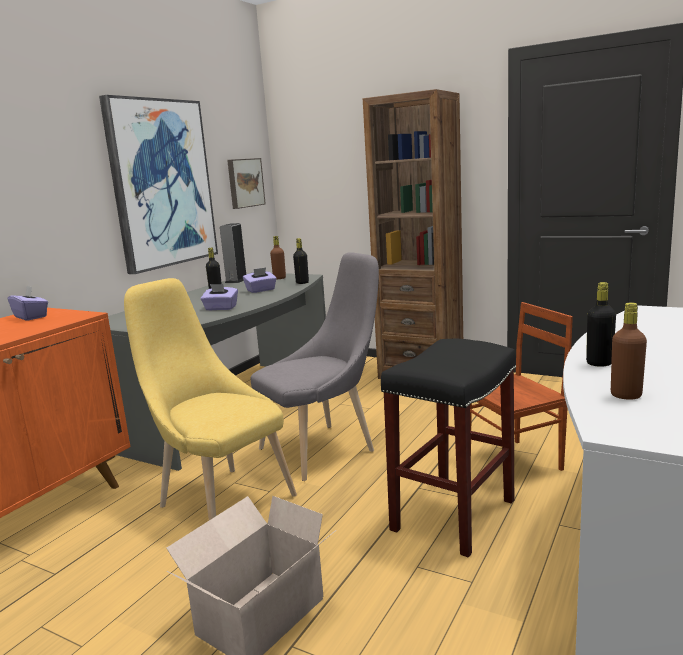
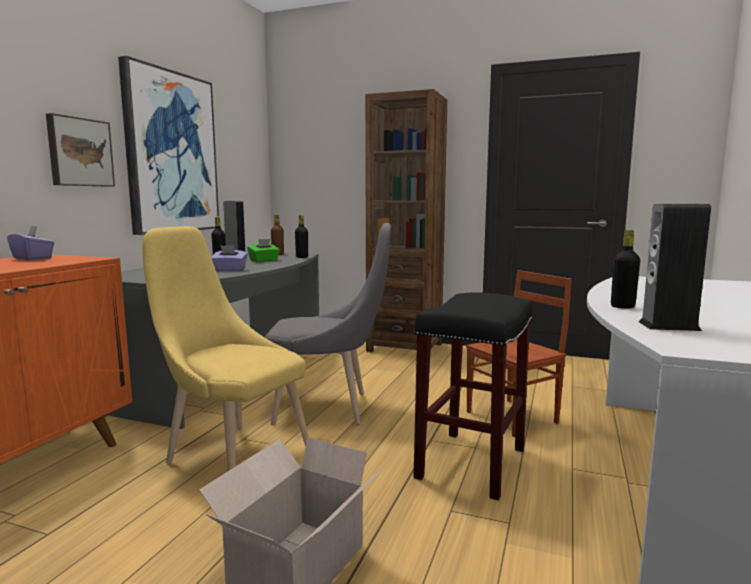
camera: 10 degrees left, 5 degrees down
(244, 183) = (246, 167): picture -> picture (79, 152)
(261, 290) = (264, 260): purple tissue box -> green tissue box
(324, 448) = (329, 408): grey chair -> grey chair turned 45 degrees clockwise
(626, 395) = (668, 326): brown bottle -> speaker

